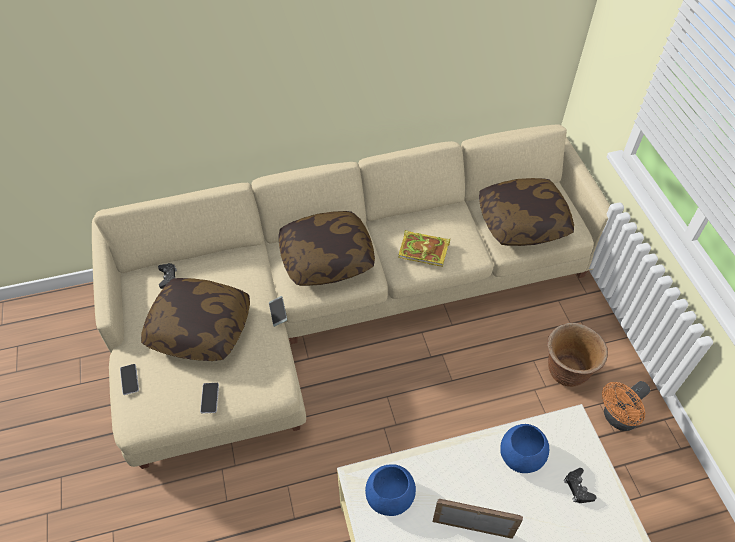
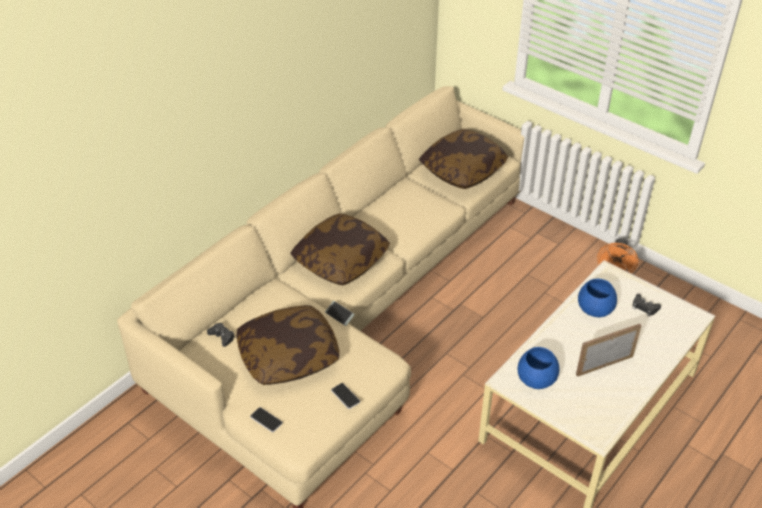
camera: 35 degrees left, 10 degrees down
(425, 250) = (411, 219): book -> none
(566, 371) = (555, 269): brown planter -> none

